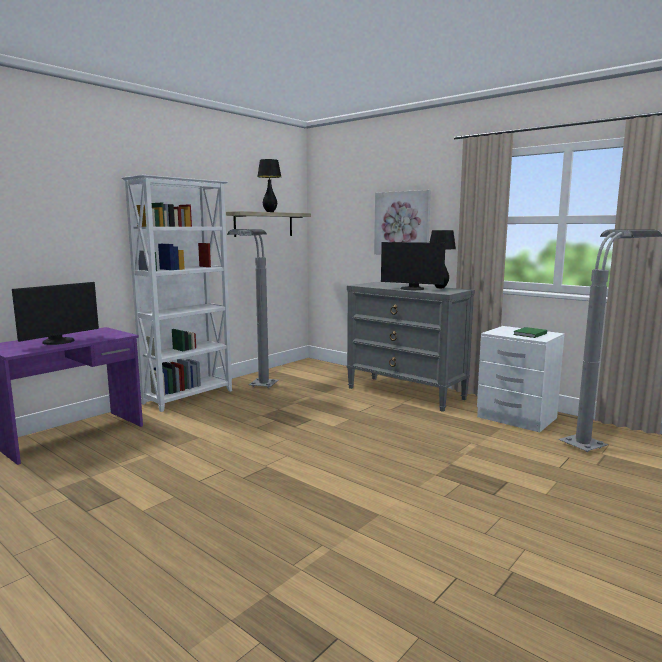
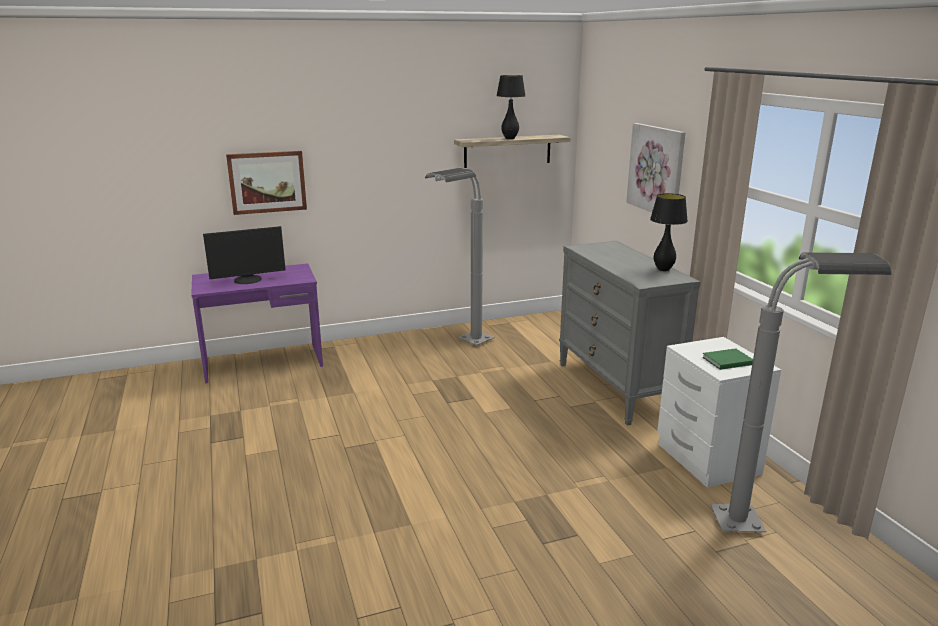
camera: 30 degrees right, 10 degrees up
(64, 242) = (267, 182): none -> picture
(189, 397) = (392, 340): white bookcase -> none
(411, 289) = (621, 267): monitor -> none

